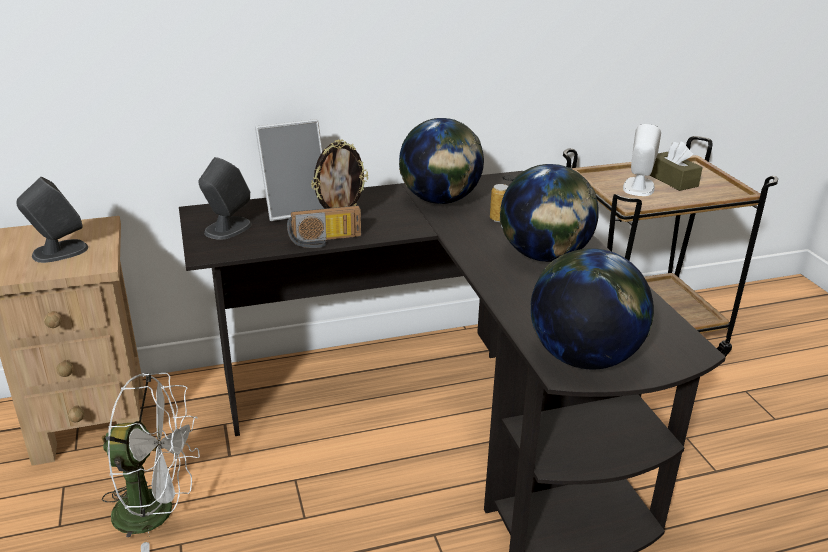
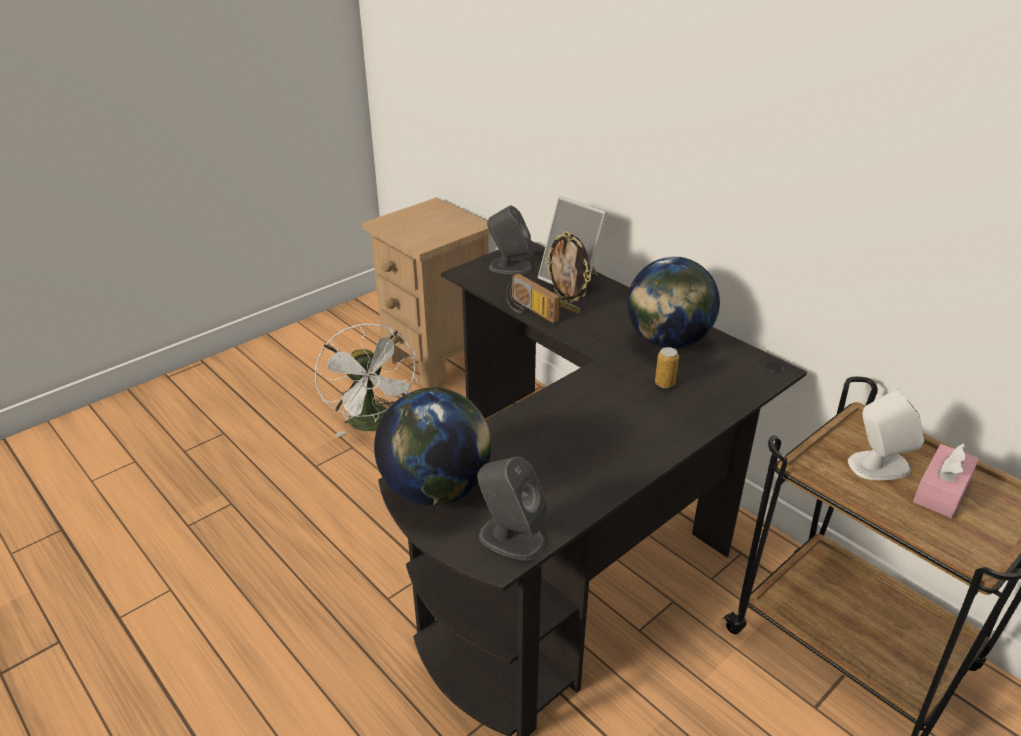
camera: 65 degrees right, 5 degrees up
(59, 251) = (427, 227): grey speaker -> grey speaker (511, 538)
(544, 256) = (610, 428): globe -> none
(672, 180) = (941, 491): brown tissue box -> pink tissue box

